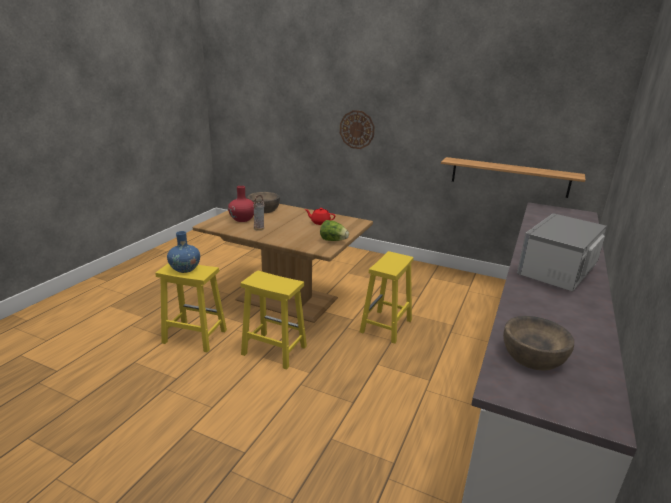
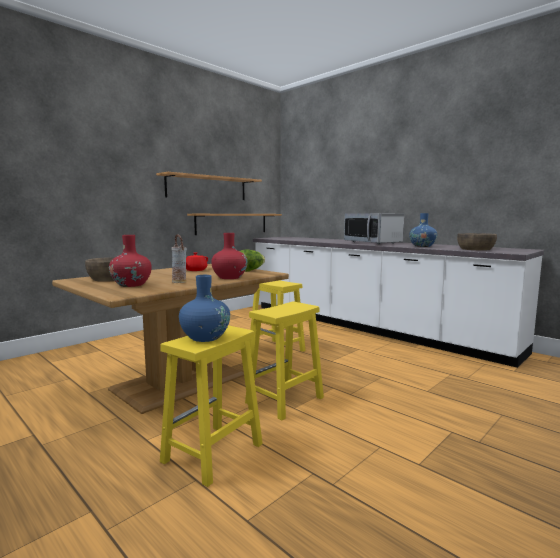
camera: 70 degrees left, 15 degrees down
(288, 239) = (229, 277): none -> red vase
(357, 129) = (94, 194): wall clock -> none
(479, 130) = (207, 188): none -> shelf
(538, 310) = (422, 246): none -> blue vase

